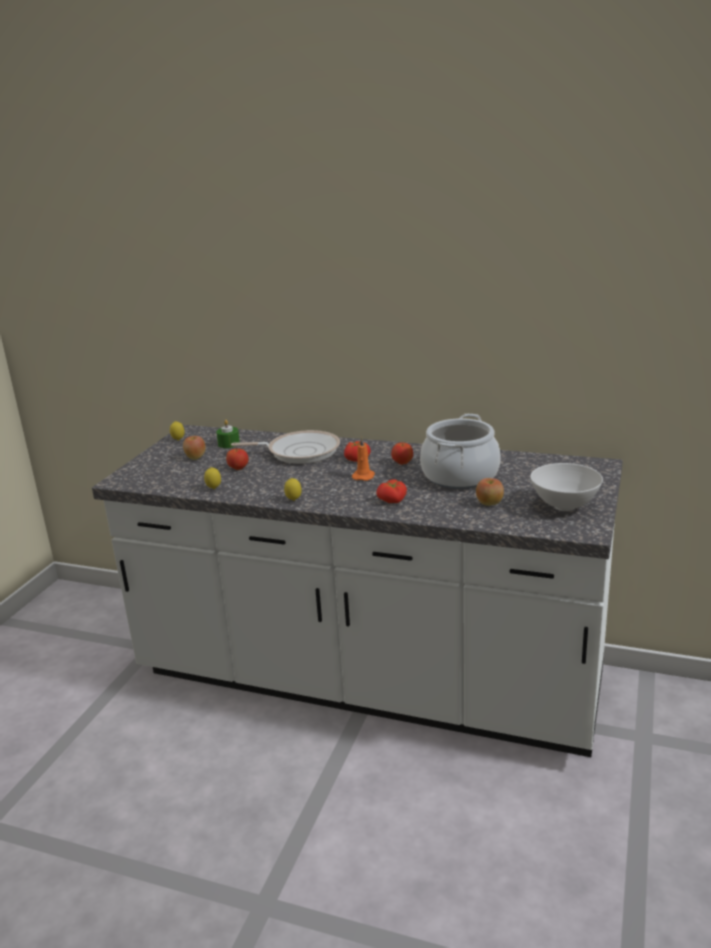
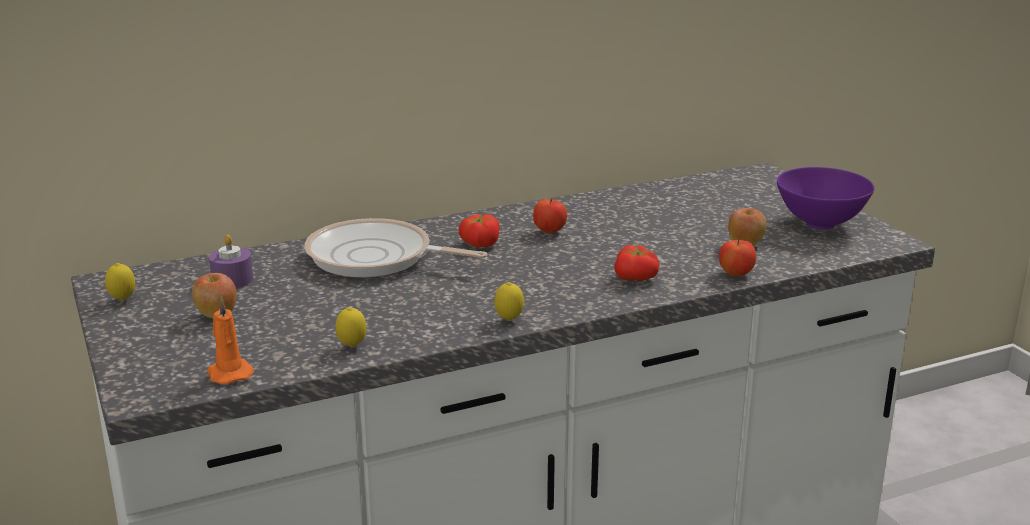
camera: 45 degrees left, 0 degrees up
(228, 444) = (232, 280): green candle -> purple candle
(238, 468) = (329, 307): apple -> apple (735, 274)
(299, 452) = (375, 258): frying pan -> frying pan turned 120 degrees counterclockwise
(364, 476) = (536, 261): orange candle -> orange candle (229, 373)
(460, 476) = (649, 225): cooking pot -> none
(565, 506) = (820, 223): white bowl -> purple bowl

